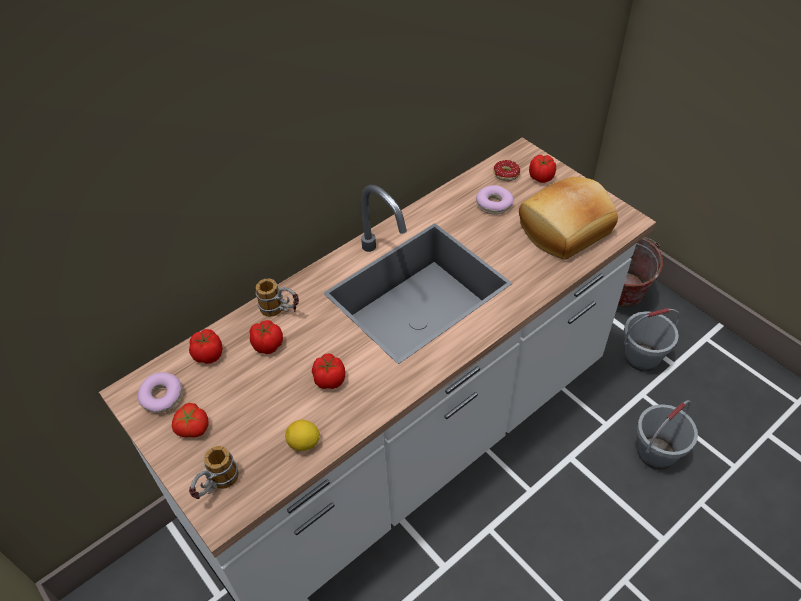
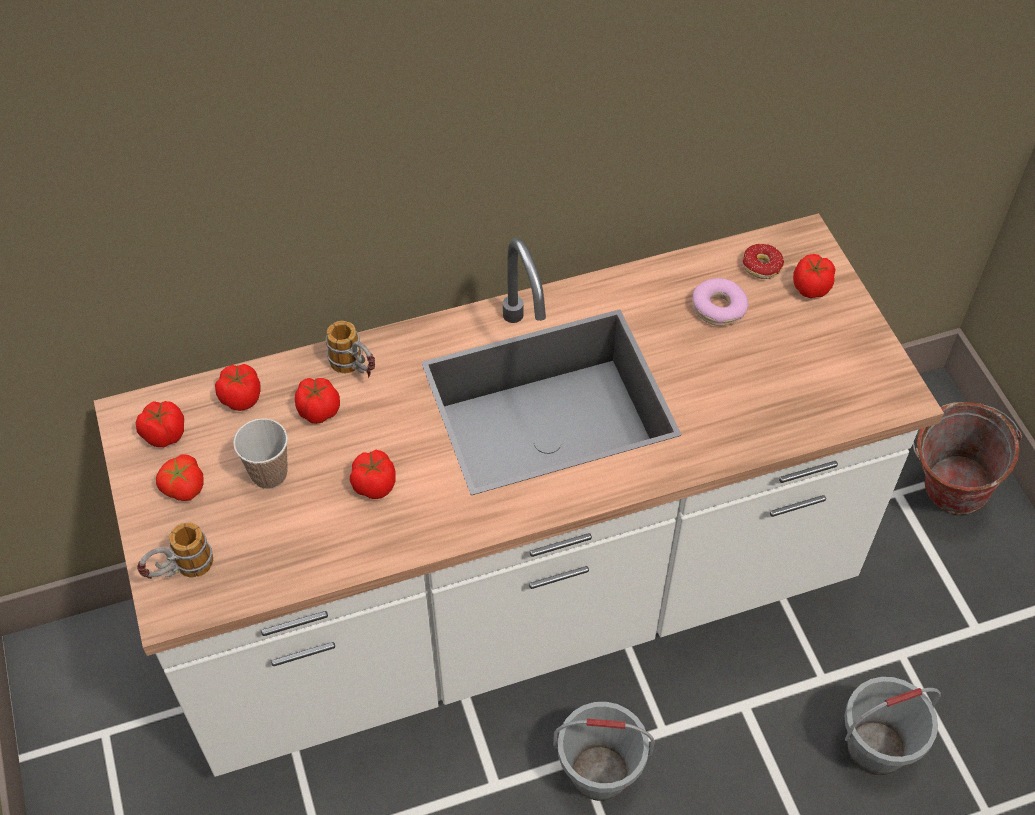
camera: 20 degrees right, 5 degrees up
(162, 397) = (163, 434): donut -> tomato
(252, 397) = (269, 474): none -> cup
(304, 443) = (305, 556): lemon -> none
(566, 231) = (801, 383): bread -> none
(641, 357) = (930, 598): grey bucket -> grey bucket (600, 772)

